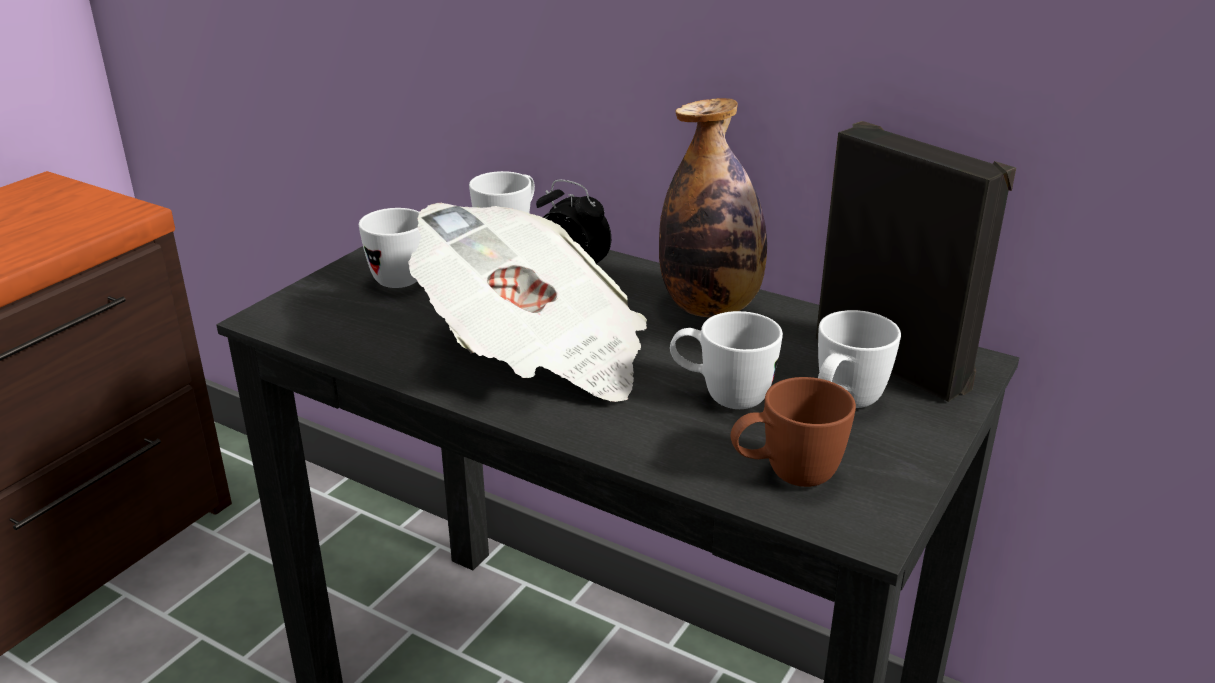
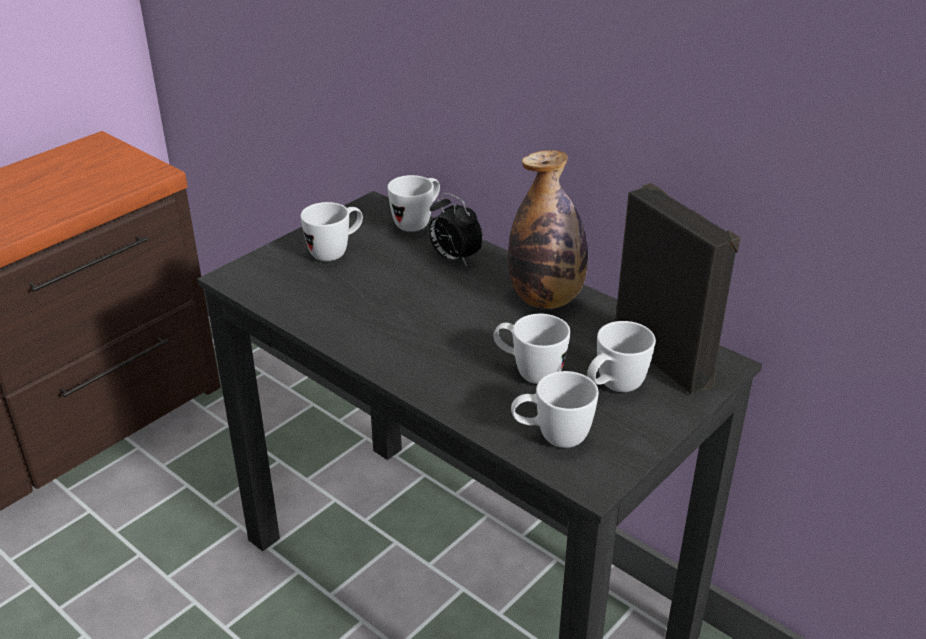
camera: 10 degrees right, 5 degrees up
(538, 354) = (410, 325): newspaper -> none
(786, 476) = (552, 438): brown mug -> white mug

